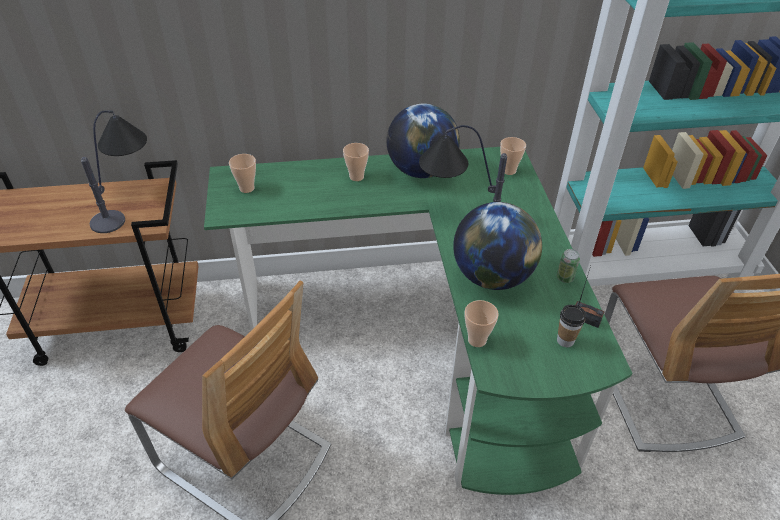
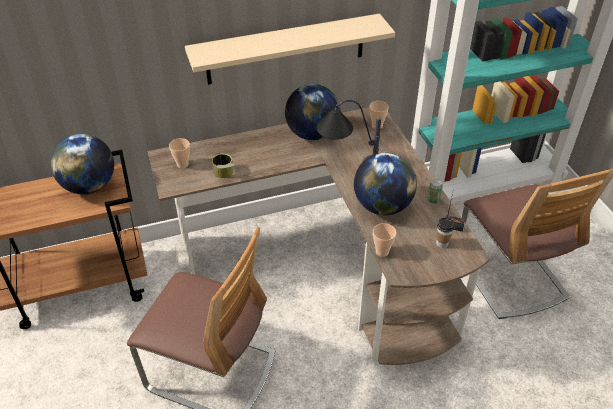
camera: 10 degrees left, 0 degrees up
(126, 201) = (89, 186): table lamp -> globe
(294, 208) = (224, 175): none -> can
(356, 177) = (264, 145): cup -> none
(396, 53) = (286, 49): none -> beige shelf
(426, 342) = (329, 264): green desk -> brown desk

